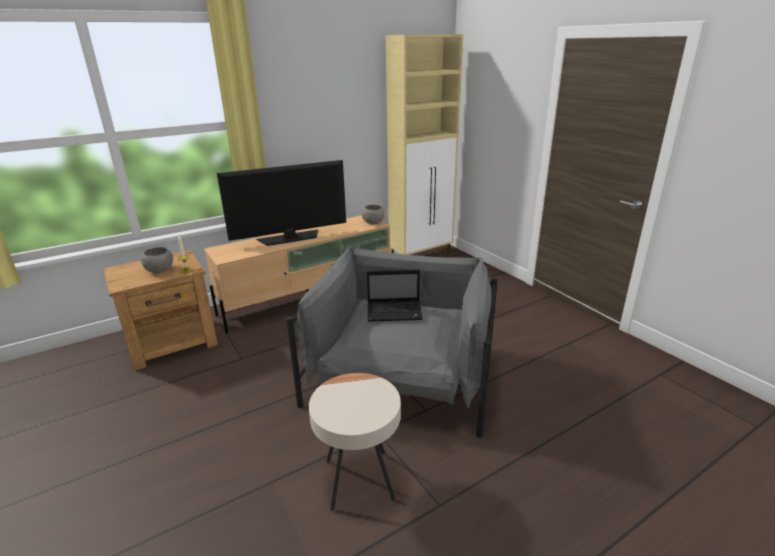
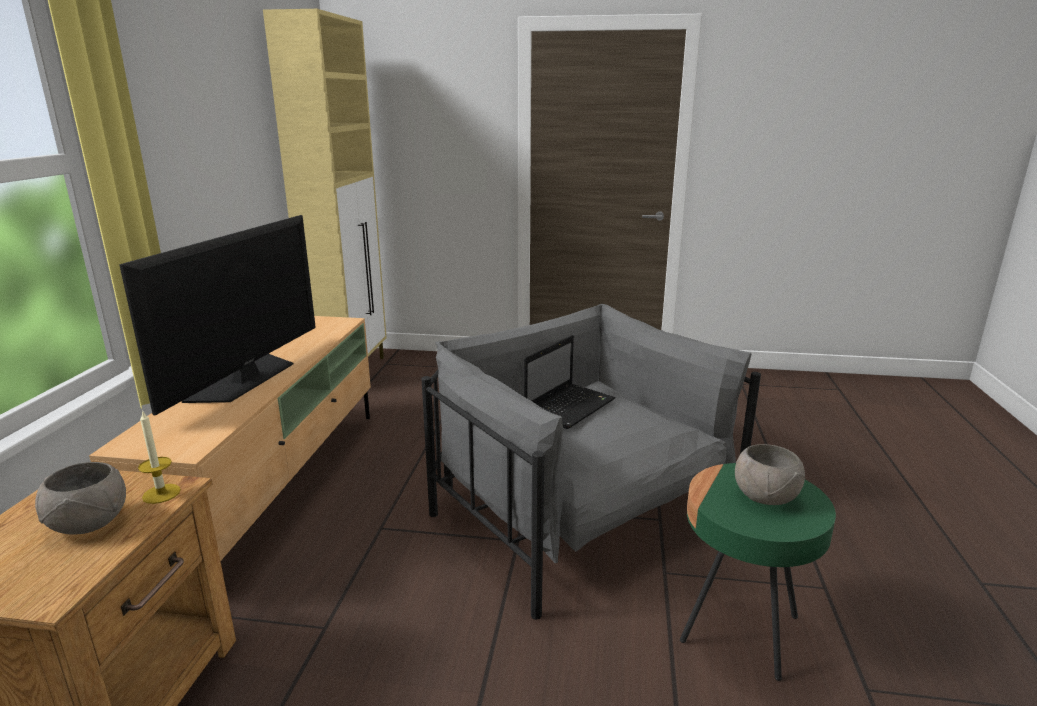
camera: 50 degrees left, 5 degrees down
(359, 479) = (739, 629): beige side table -> green side table
(373, 223) = (335, 322): grey bowl -> grey bowl (766, 497)

